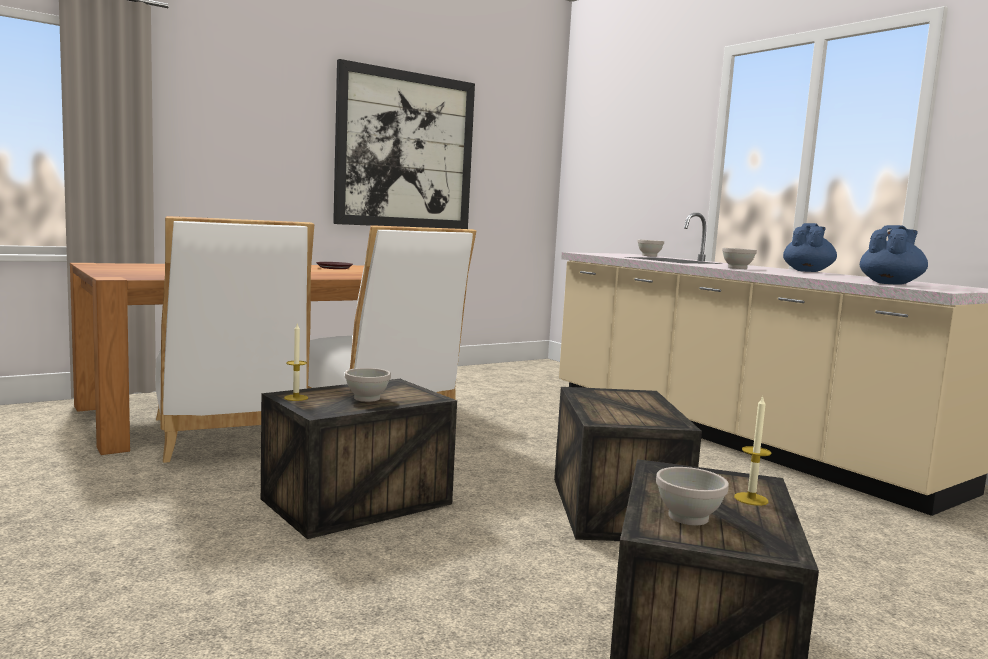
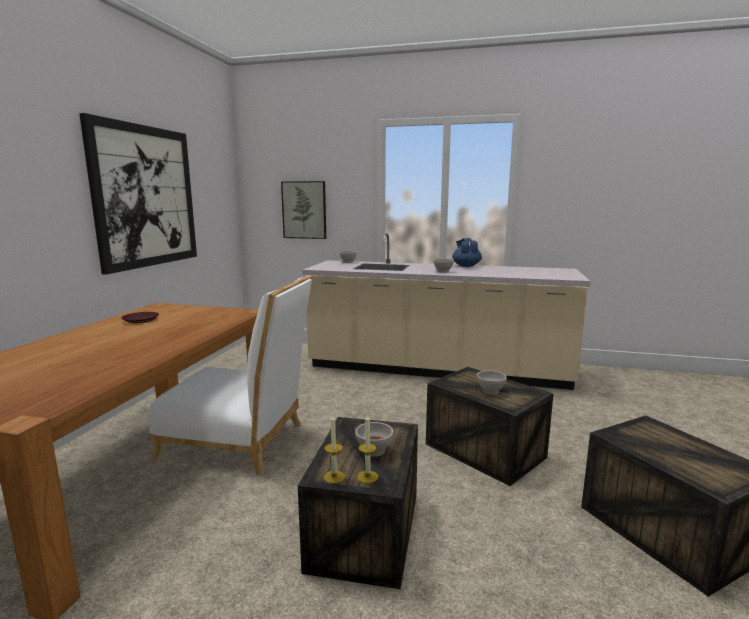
camera: 40 degrees left, 5 degrees up
(229, 437) = (152, 522): white chair -> none
(624, 184) = (304, 210): none -> picture
(687, 517) = (698, 468): white bowl -> white bowl (490, 391)
(751, 499) = (676, 438): candle -> candle (367, 477)
(890, 284) = (541, 275): blue teapot -> none

